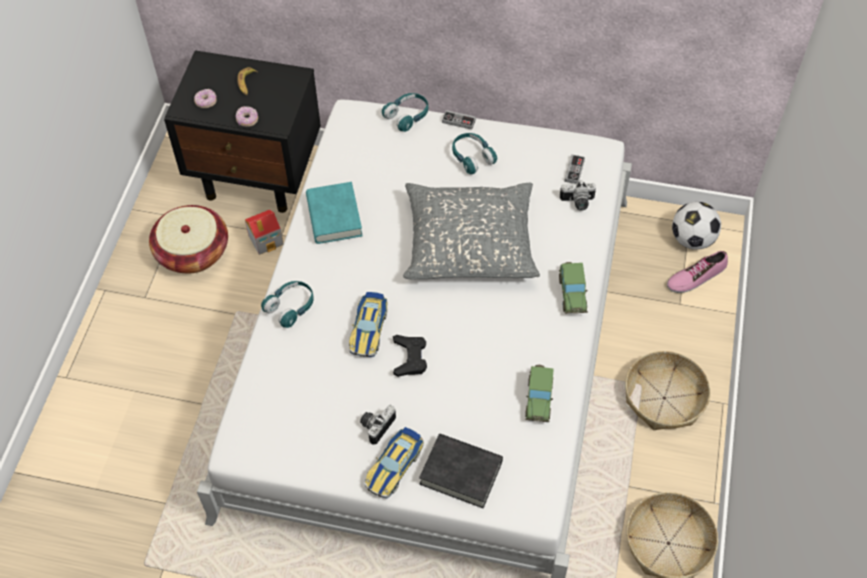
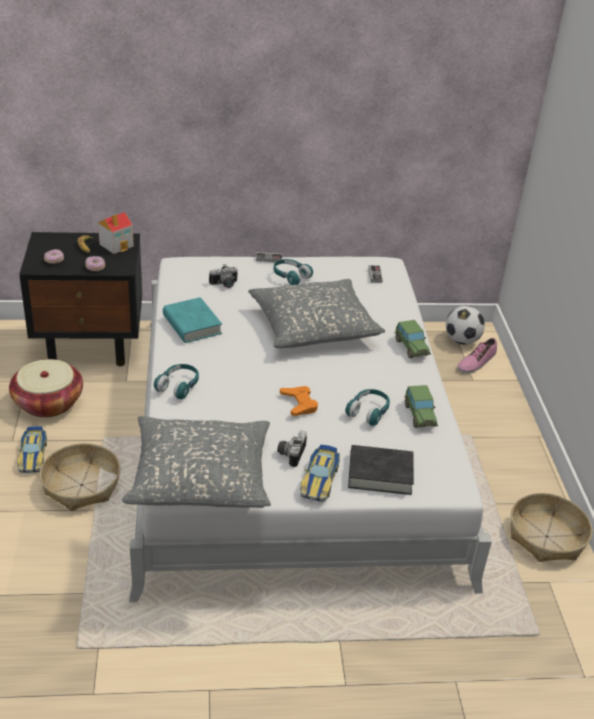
camera: 20 degrees left, 20 degrees down
(266, 239) = (113, 385): toy house -> toy house (117, 245)
(274, 437) = (201, 476): none -> grey pillow
(369, 329) = (255, 390): toy car -> toy car (33, 455)
(407, 116) = (226, 260): turquoise headphones -> turquoise headphones (368, 412)
(410, 358) = (299, 404): black game controller -> orange game controller
(577, 203) = (387, 293): camera -> camera (224, 285)
(664, 398) = (492, 440): basket -> basket (82, 485)

